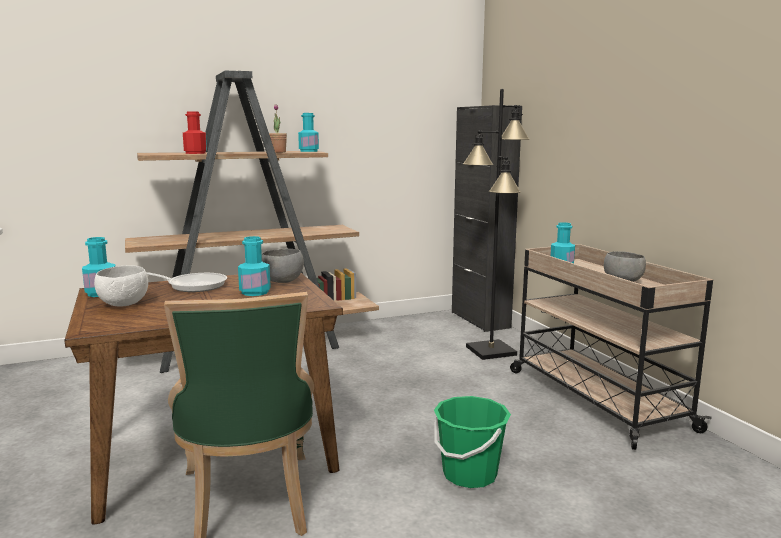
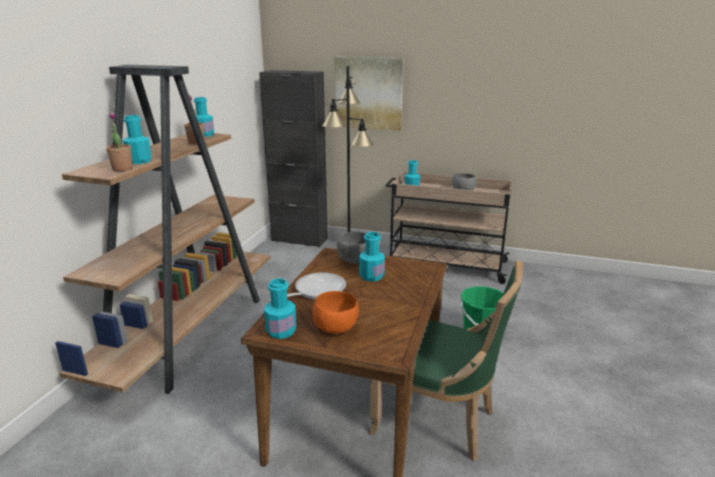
camera: 50 degrees left, 10 degrees up
(125, 304) = (336, 328): white bowl -> orange bowl
(168, 154) = (122, 169): none -> potted plant
(195, 153) = (139, 161): red bottle -> turquoise bottle
(560, 132) = (368, 93): none -> picture

